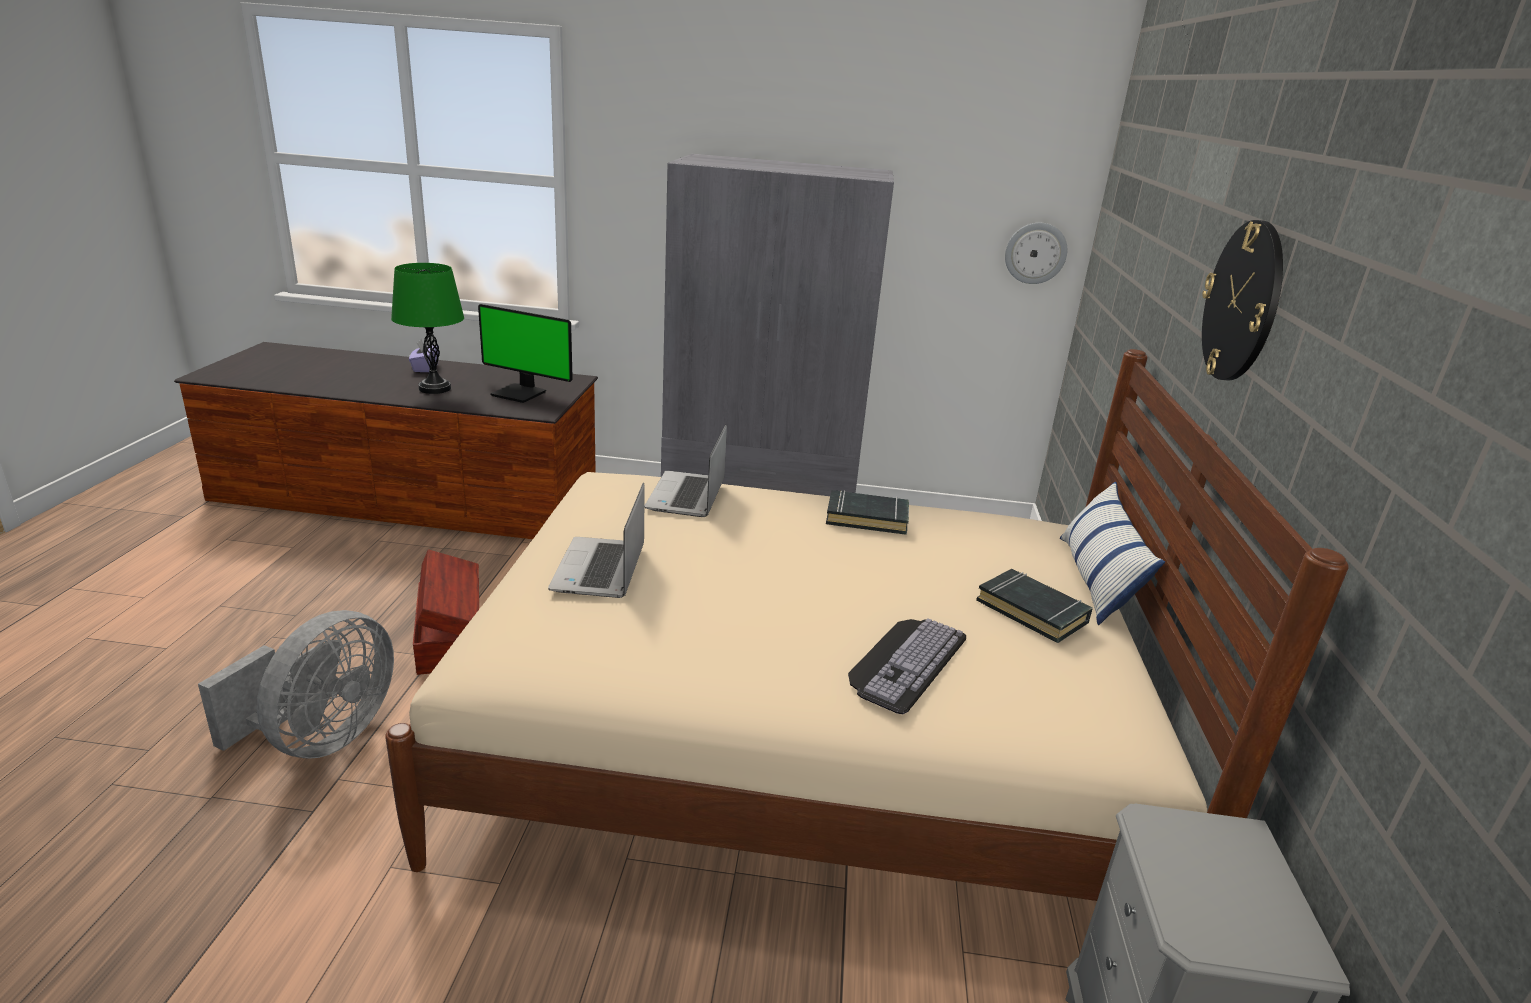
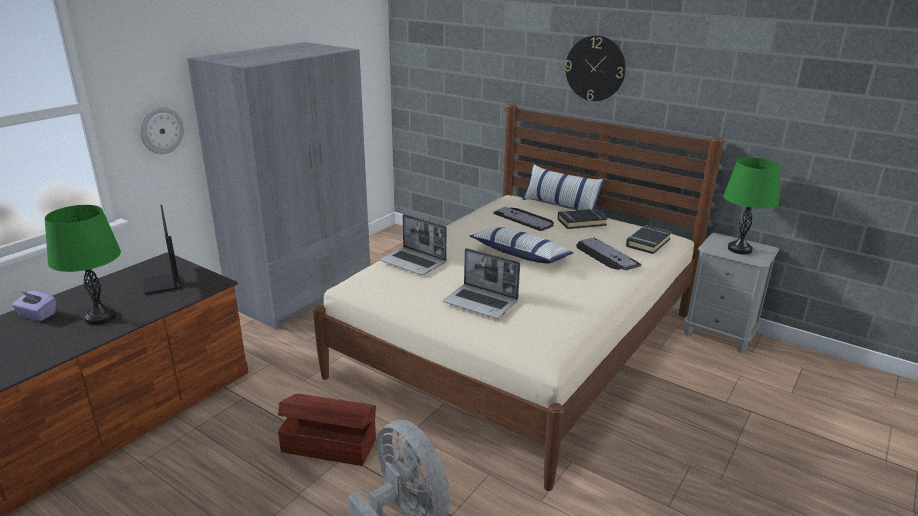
camera: 60 degrees left, 0 degrees up
(521, 393) = (164, 284): monitor -> monitor turned 105 degrees clockwise
(805, 572) = (520, 254): none -> pillow
(867, 518) = (477, 227): black book -> black book (647, 243)
(965, 552) = (525, 218): none -> keyboard
(1035, 253) = (371, 73): wall clock -> wall clock (161, 130)
(1212, 886) = (739, 249): none -> green table lamp

